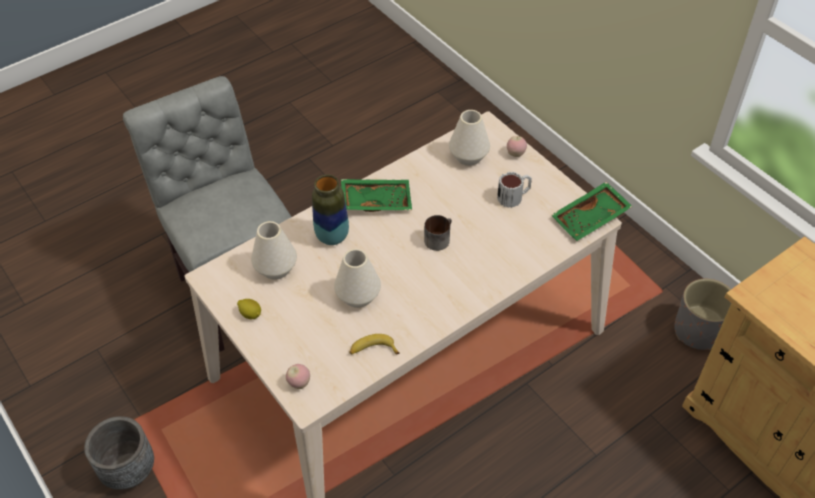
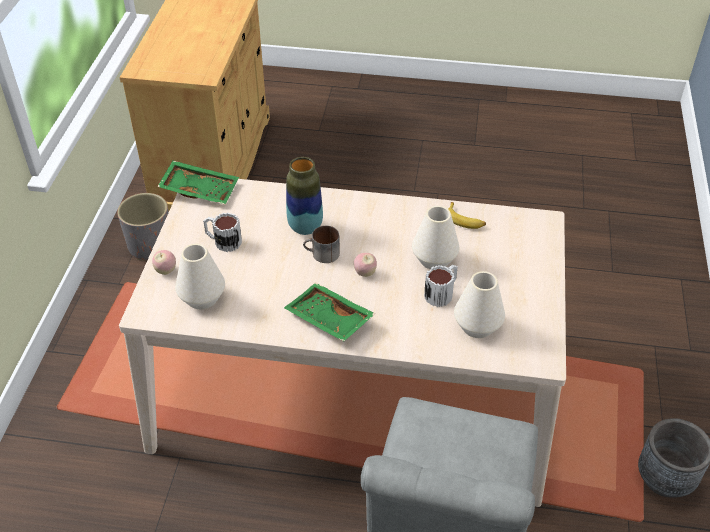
camera: 135 degrees left, 5 degrees down
(251, 314) = (533, 305): lemon -> none
(299, 383) = (539, 236): apple -> apple (365, 273)
(324, 274) = (442, 293): none -> mug
(332, 236) = (402, 317): vase -> vase (305, 227)

